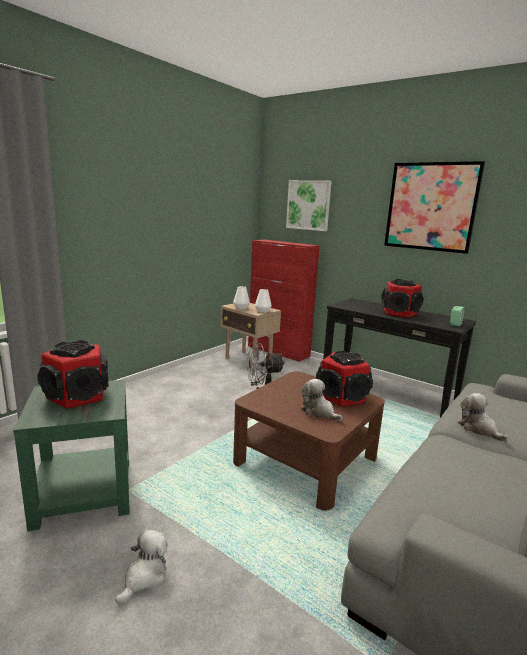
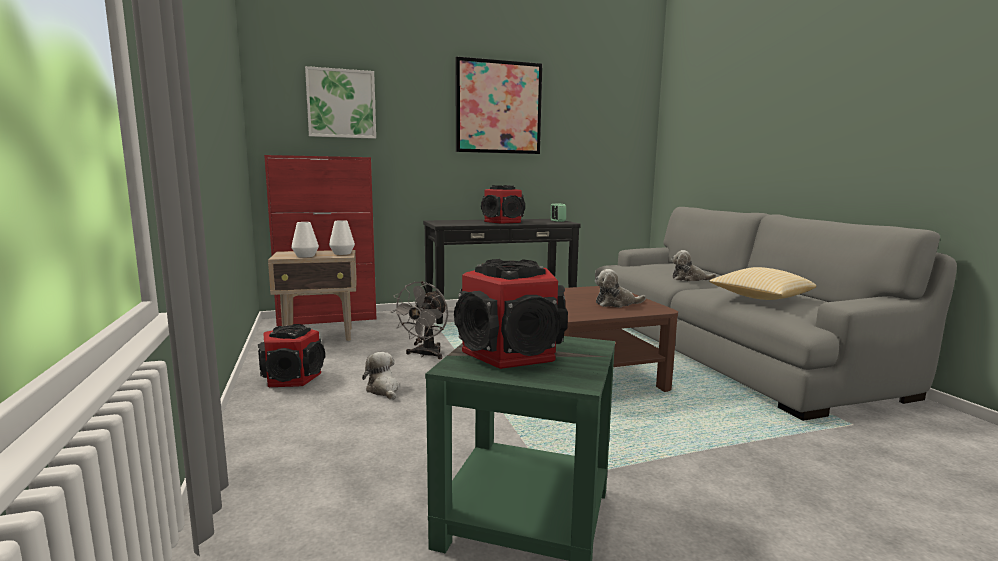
camera: 55 degrees left, 5 degrees down
(144, 577) = (729, 501): plush toy -> plush toy (383, 390)
(342, 396) = (591, 292): speaker -> speaker (291, 378)
(446, 478) = (760, 298): none -> pillow

